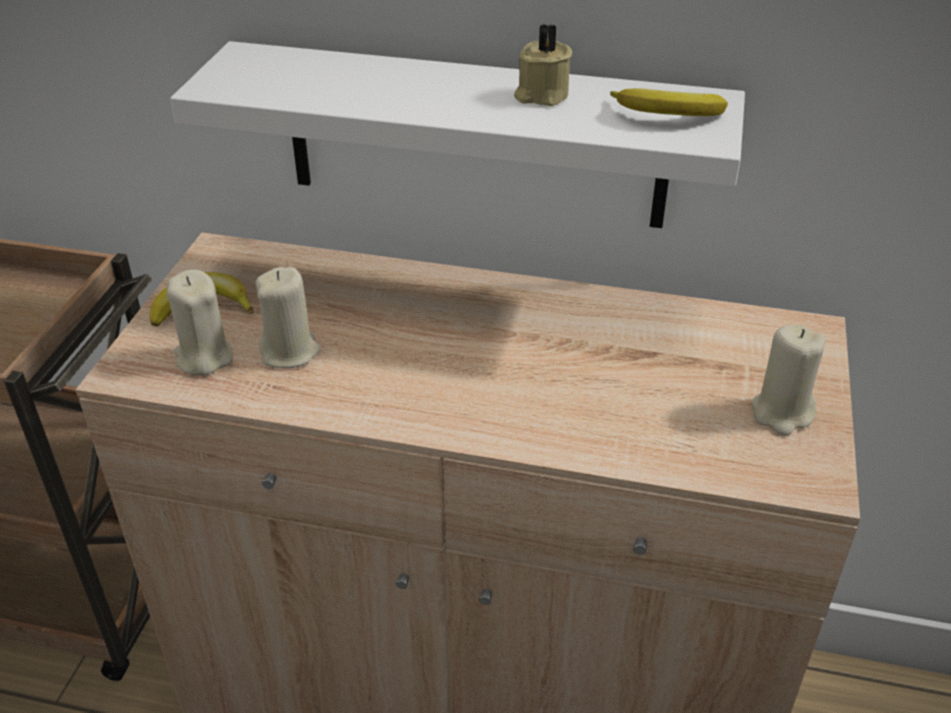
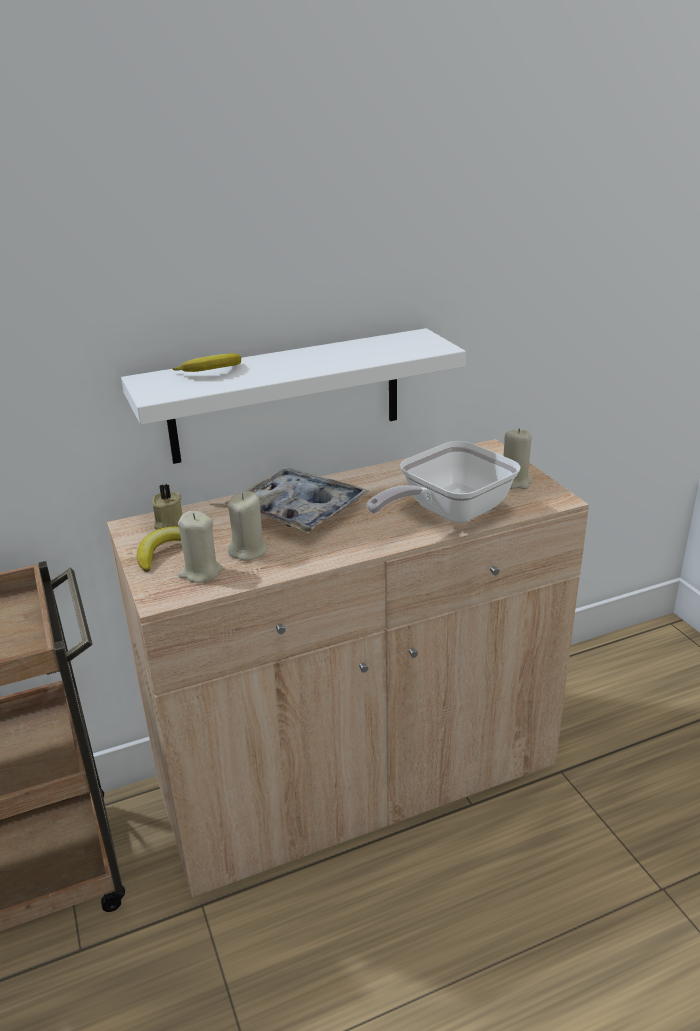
camera: 35 degrees left, 10 degrees down
(418, 318) = (298, 511): none -> tray
(541, 95) = (340, 353): beige candle -> beige candle (168, 522)
(609, 420) = (447, 513): none -> frying pan
(667, 115) = (410, 344): banana -> banana (211, 371)

